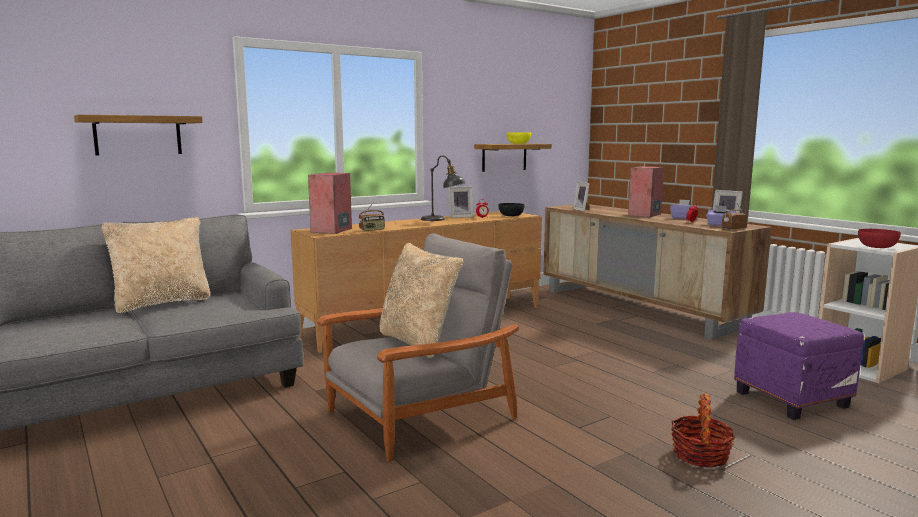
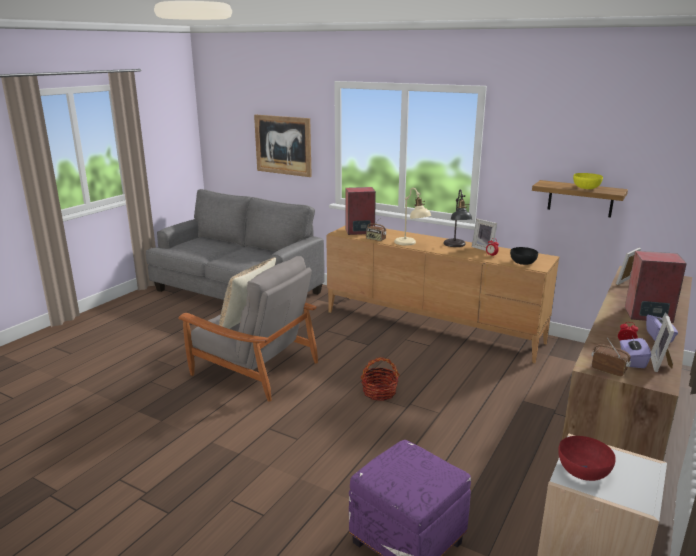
camera: 65 degrees right, 10 degrees up
(138, 135) = (283, 145): shelf -> picture
(163, 304) = (252, 249): beige pillow -> none
(411, 225) = (411, 244): none -> beige table lamp
(700, 455) = (250, 488): basket -> basket (379, 392)

